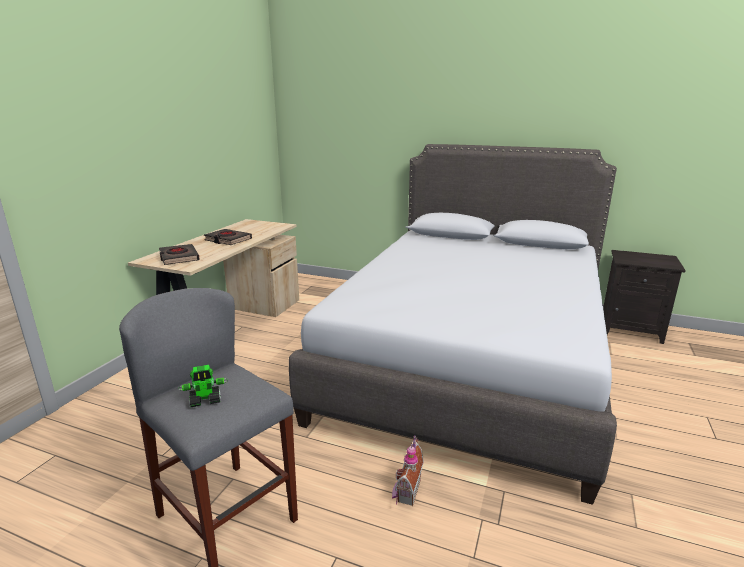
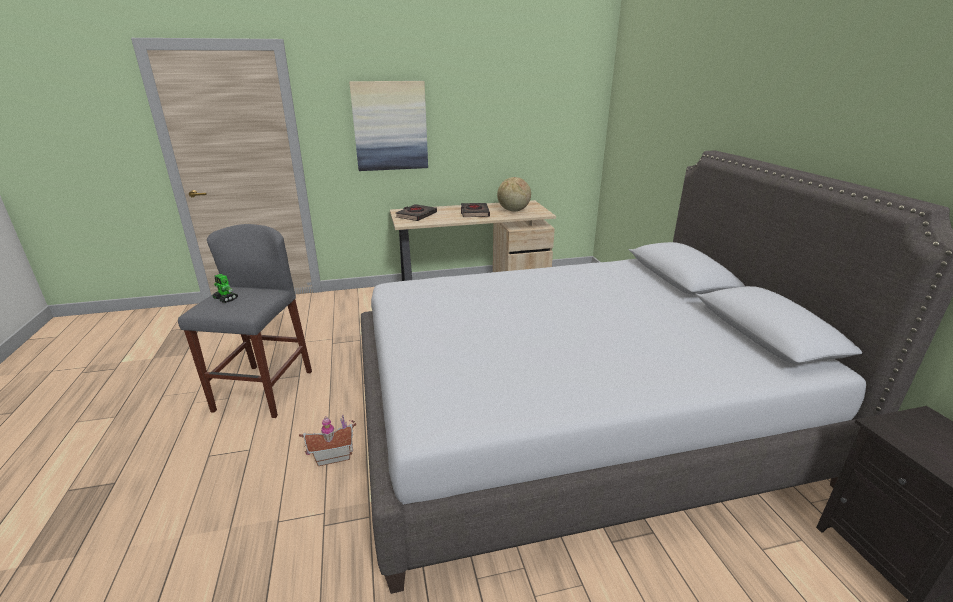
camera: 55 degrees right, 5 degrees up
(113, 157) = (390, 126): none -> picture
(254, 229) = (513, 210): none -> globe

